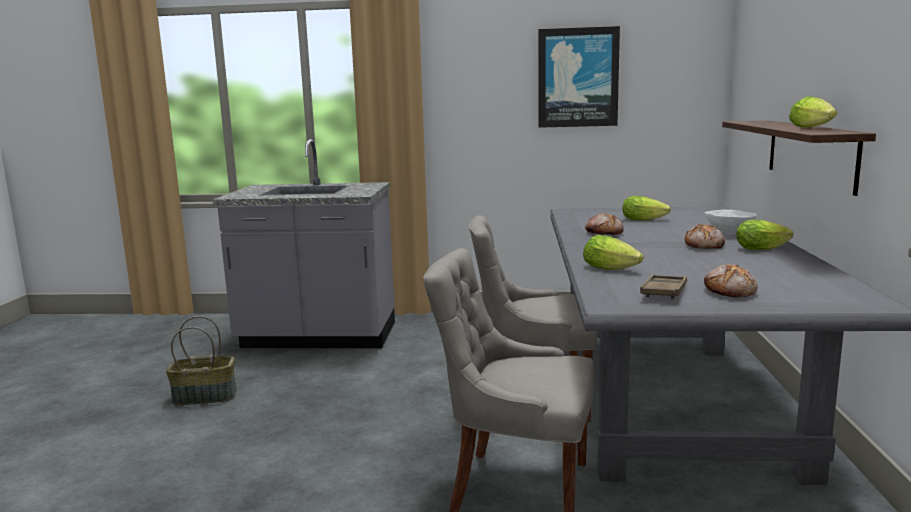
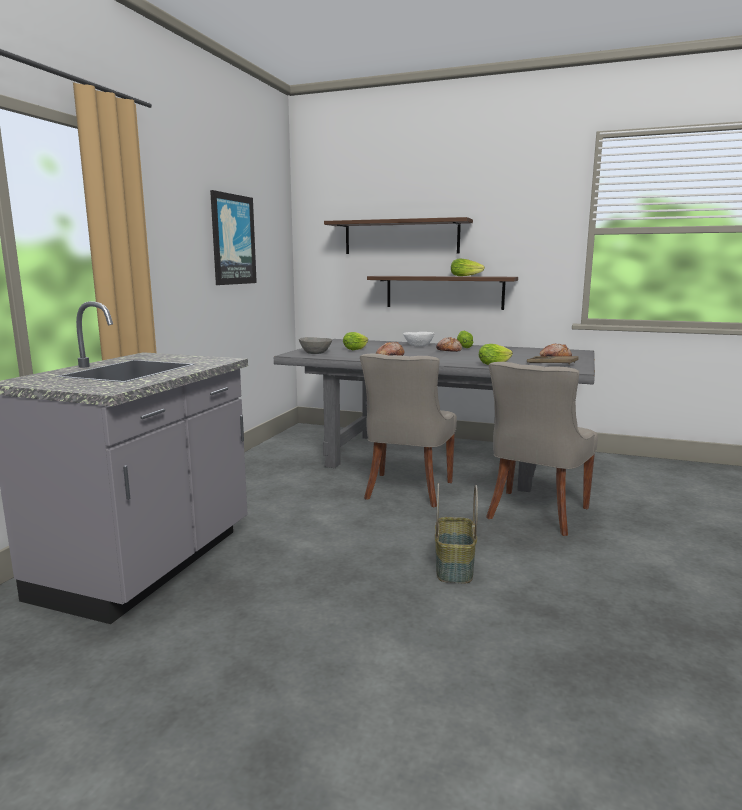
camera: 75 degrees left, 0 degrees up
(205, 396) = (277, 648): basket -> basket (453, 566)
(588, 214) = (316, 353): none -> grey bowl
(787, 60) = (401, 237): none -> shelf

